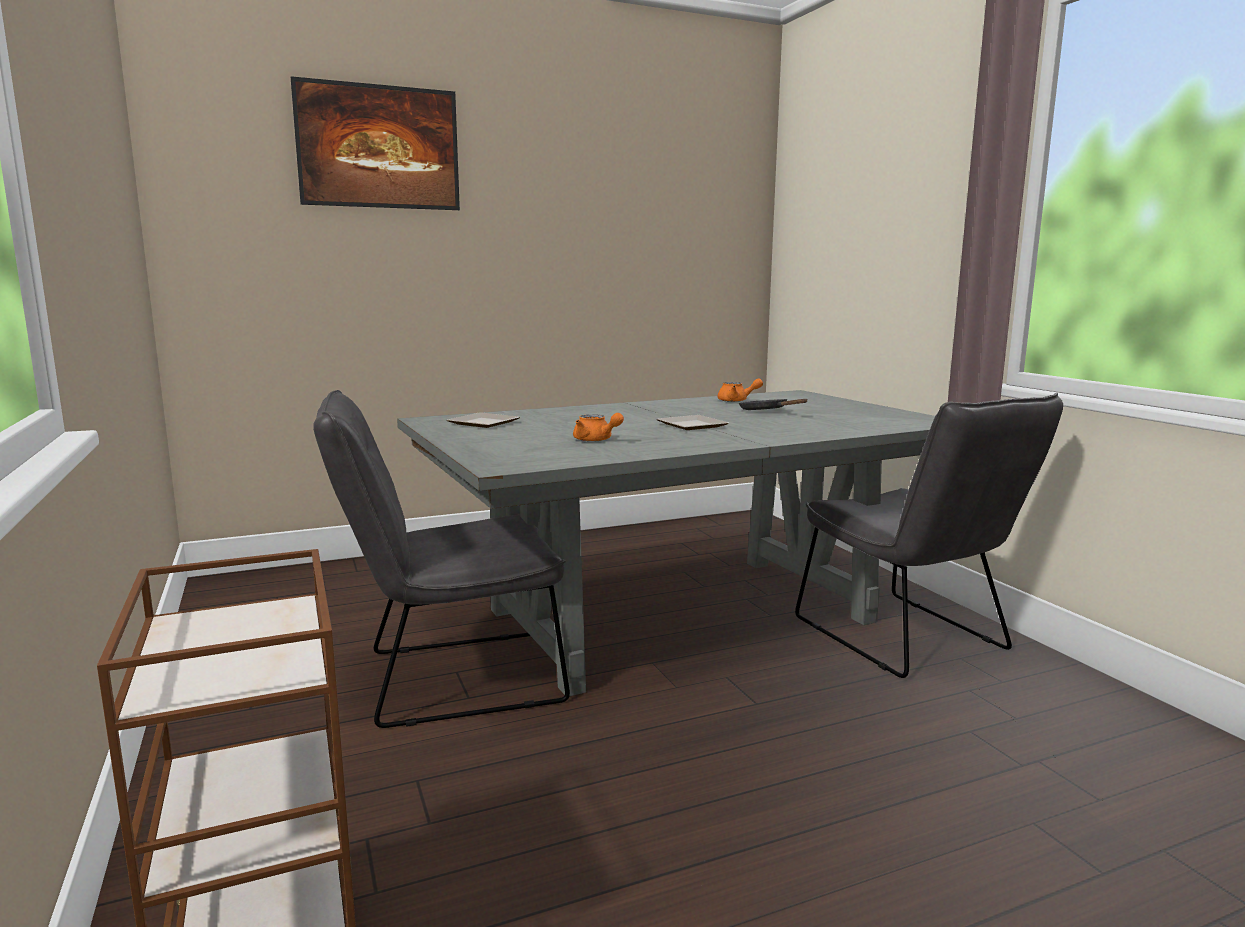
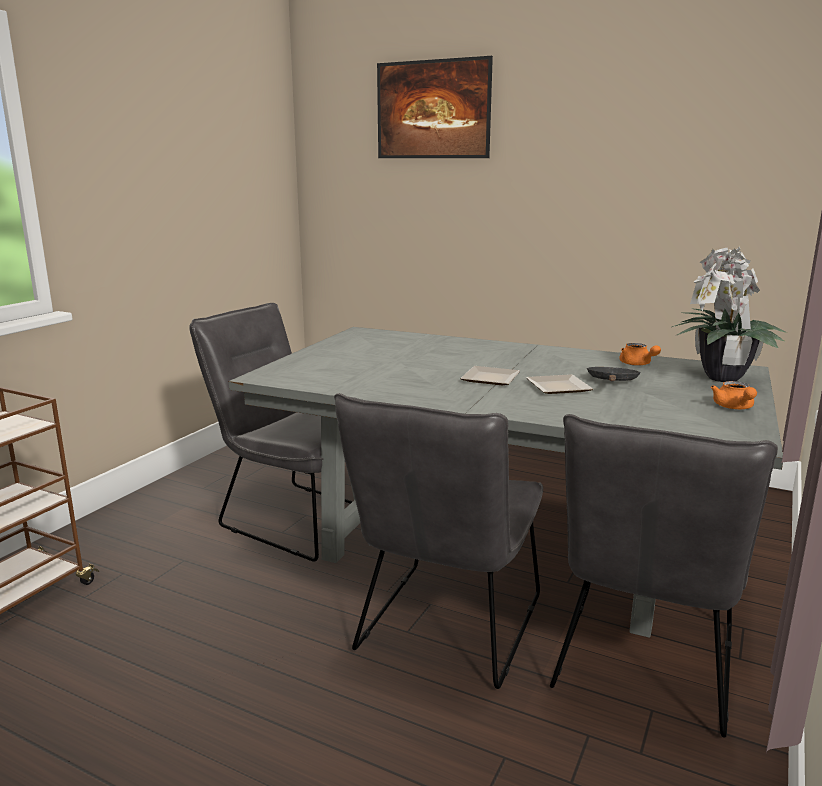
camera: 50 degrees right, 5 degrees up
(486, 423) = (378, 342): plate -> plate (561, 388)
(596, 440) = (380, 373): orange teapot -> orange teapot (734, 408)
(776, 687) = (445, 630): none -> grey chair
(808, 399) = (719, 379): none -> potted plant

